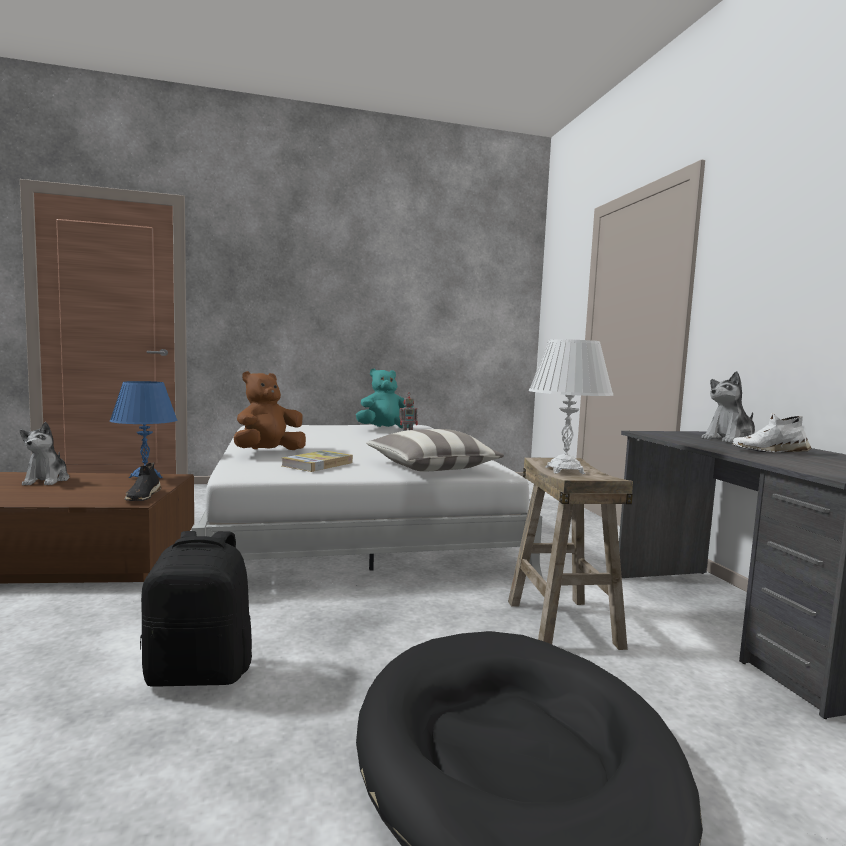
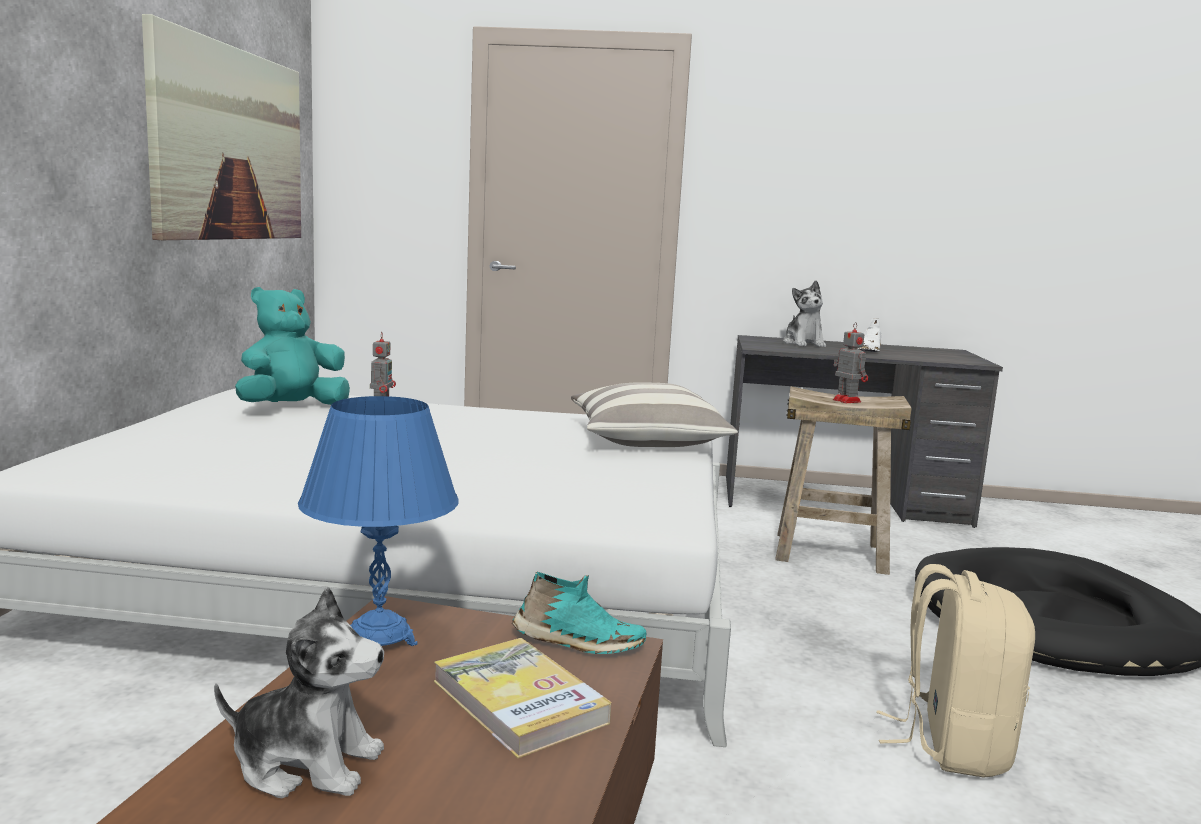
camera: 70 degrees left, 5 degrees up
(142, 497) = (577, 642): black shoe -> turquoise shoe
(200, 673) = (951, 744): black backpack -> beige backpack
(268, 452) = (468, 493): brown plush toy -> none
(317, 464) = (605, 479): book -> book (519, 702)
(384, 429) = (292, 407): turquoise plush toy -> turquoise plush toy turned 45 degrees clockwise
(447, 305) = (230, 144): none -> picture
(564, 470) = (845, 400): white table lamp -> toy robot

